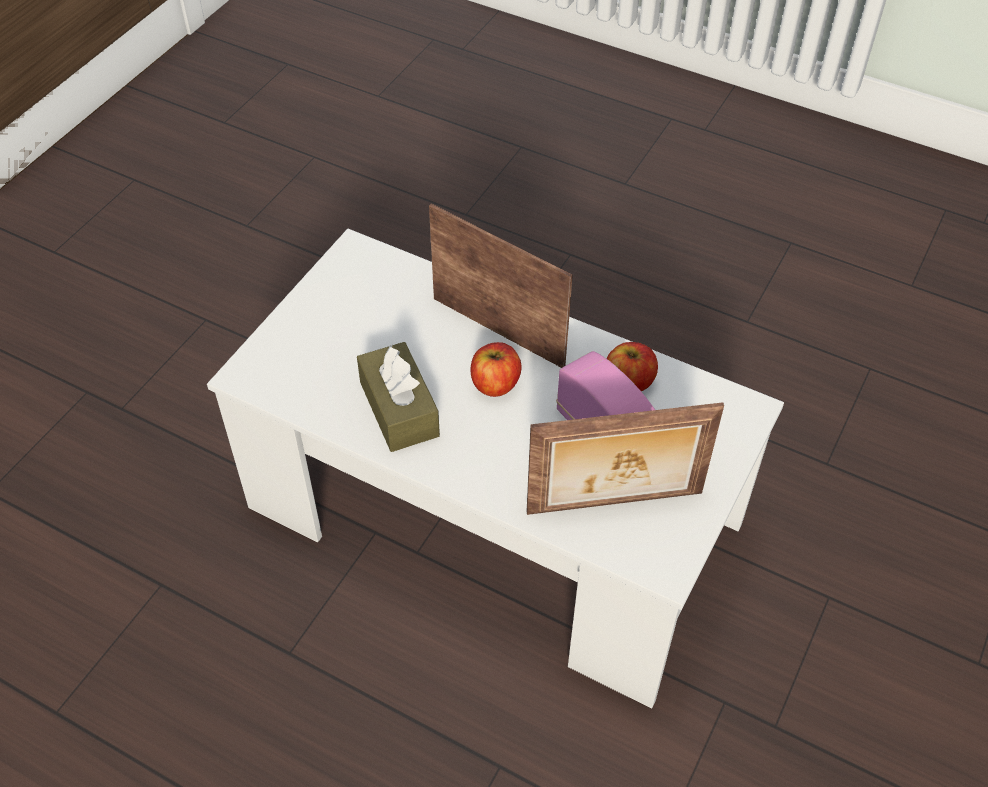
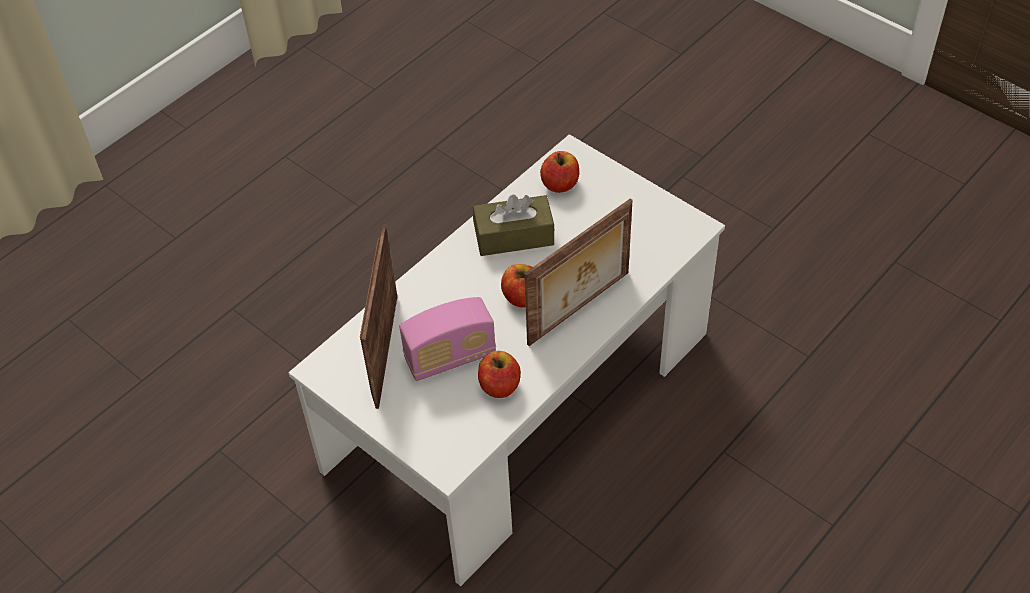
camera: 105 degrees right, 0 degrees up
(302, 378) = (560, 184): none -> apple

